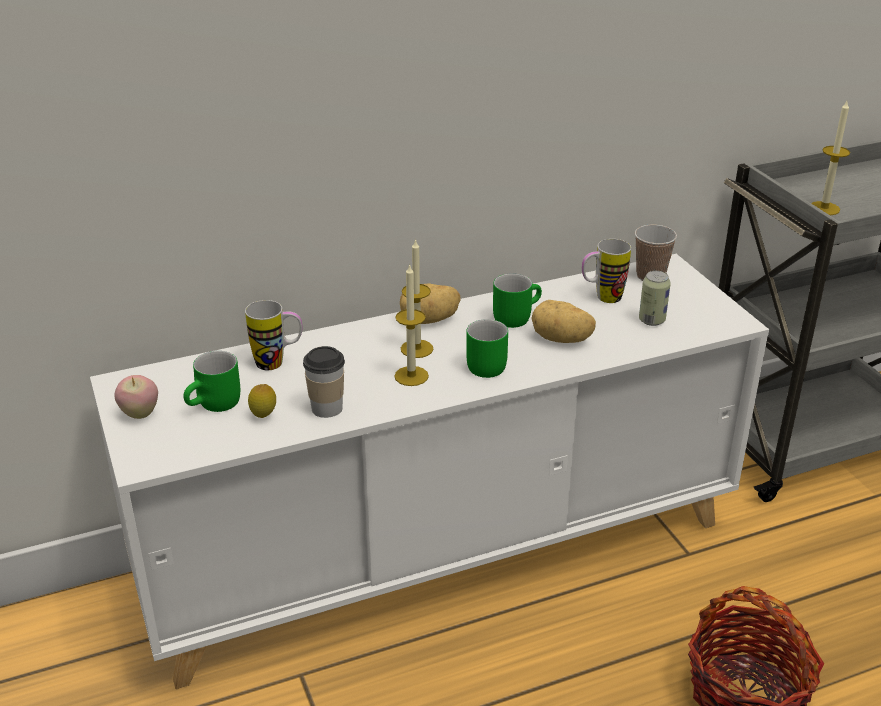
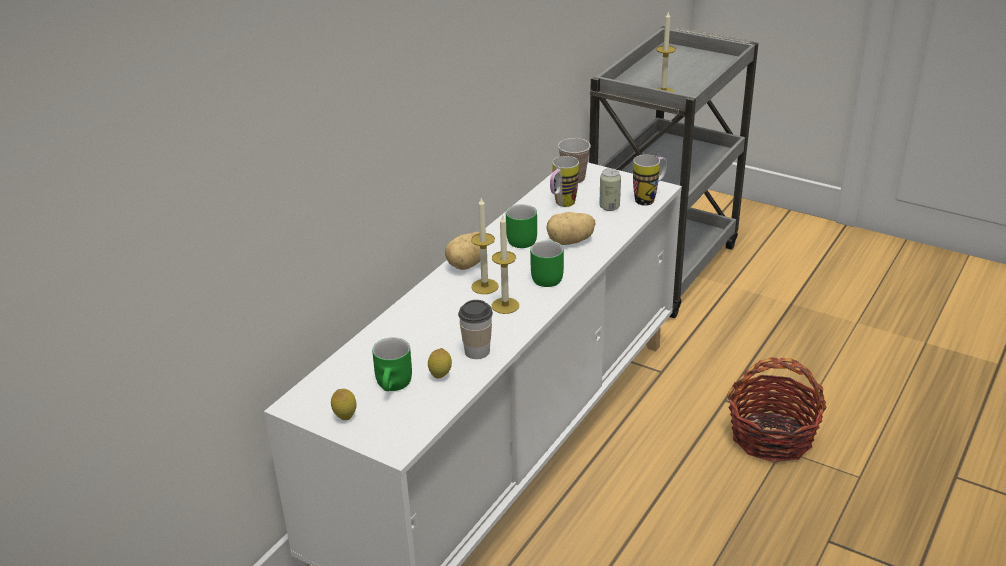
camera: 35 degrees left, 0 degrees up
(140, 414) = (345, 417): apple -> lemon
(278, 363) = (400, 337): mug -> mug (649, 199)

